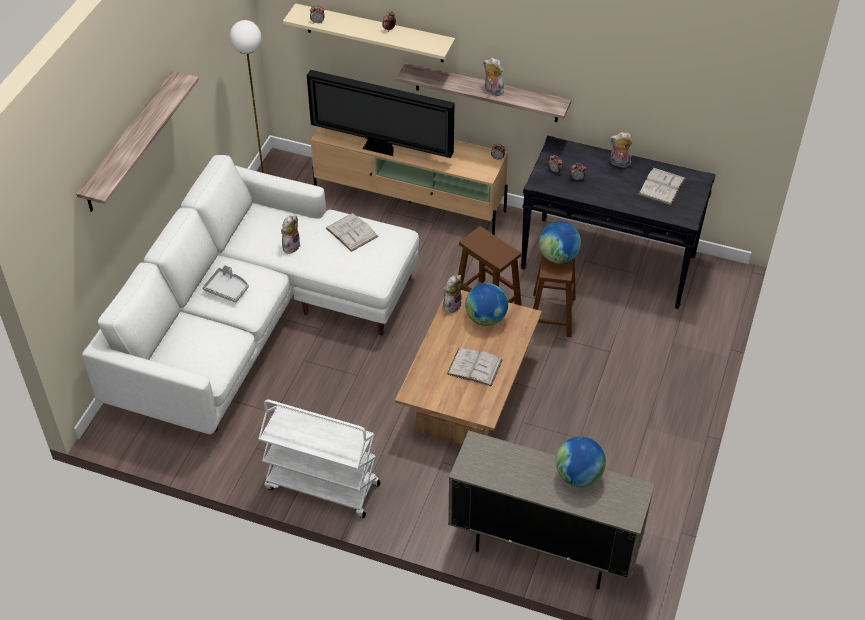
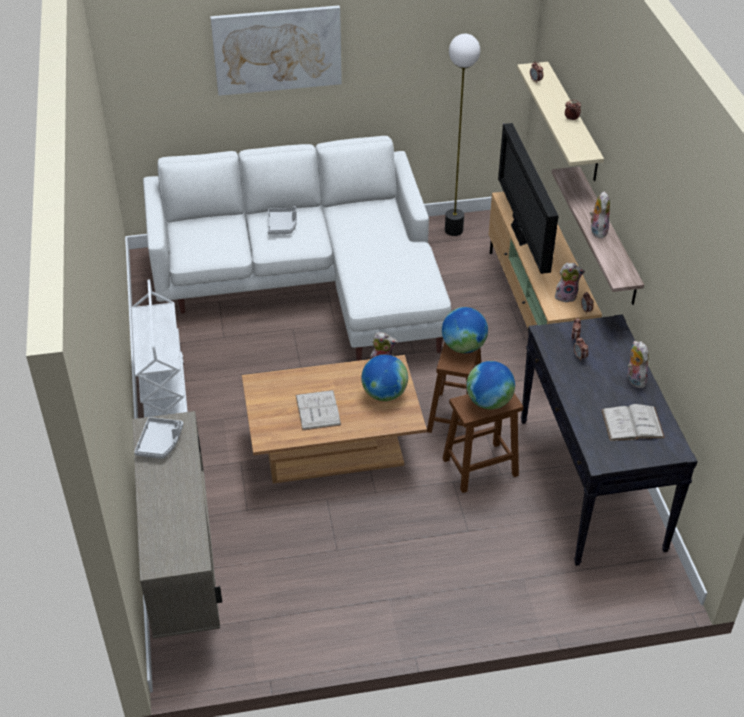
camera: 60 degrees right, 5 degrees down
(129, 143) = (277, 49): shelf -> picture
(290, 246) = (361, 238): plush toy -> plush toy (566, 296)
(351, 232) = (407, 264): white book -> none
(492, 467) = (160, 443): none -> grey tray
(578, 476) = (186, 507): globe -> globe (463, 347)

